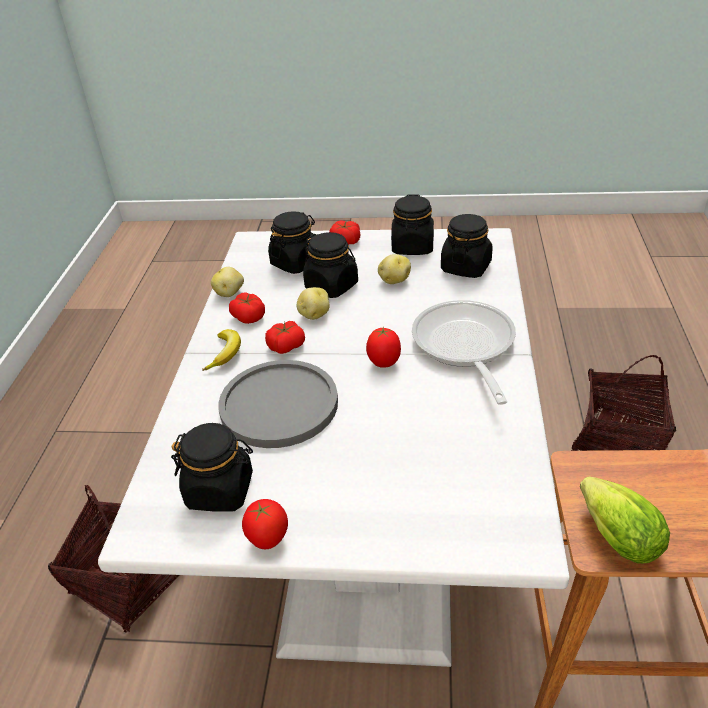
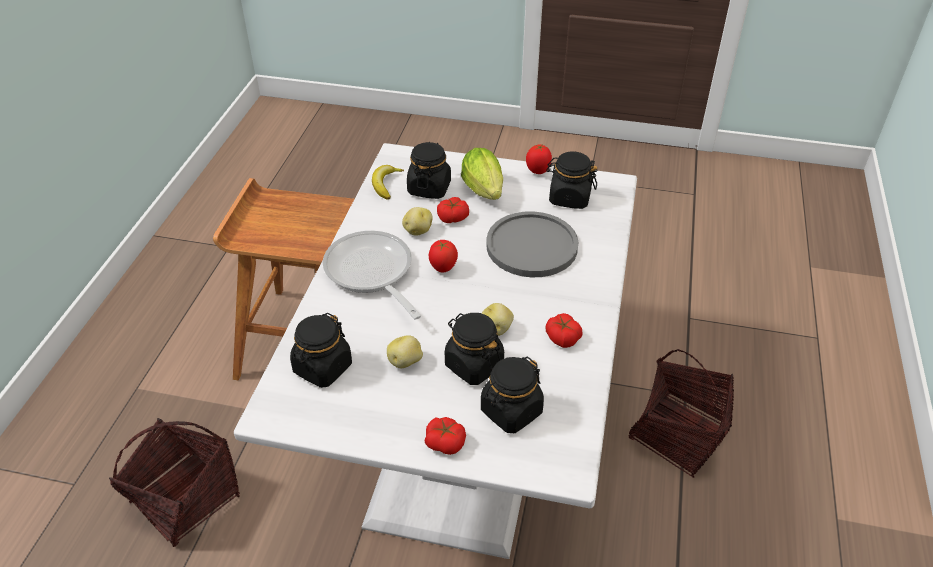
camera: 175 degrees left, 5 degrees up
(225, 353) = (580, 298): banana -> banana (385, 184)
(230, 293) = (586, 374): potato -> potato (417, 231)
(286, 346) = (525, 298): tomato -> tomato (453, 217)
(413, 247) = (366, 414): black jar -> black jar (429, 188)
(464, 347) = (371, 273): frying pan -> frying pan turned 150 degrees clockwise
(614, 534) = (328, 211): lettuce -> lettuce (485, 192)

